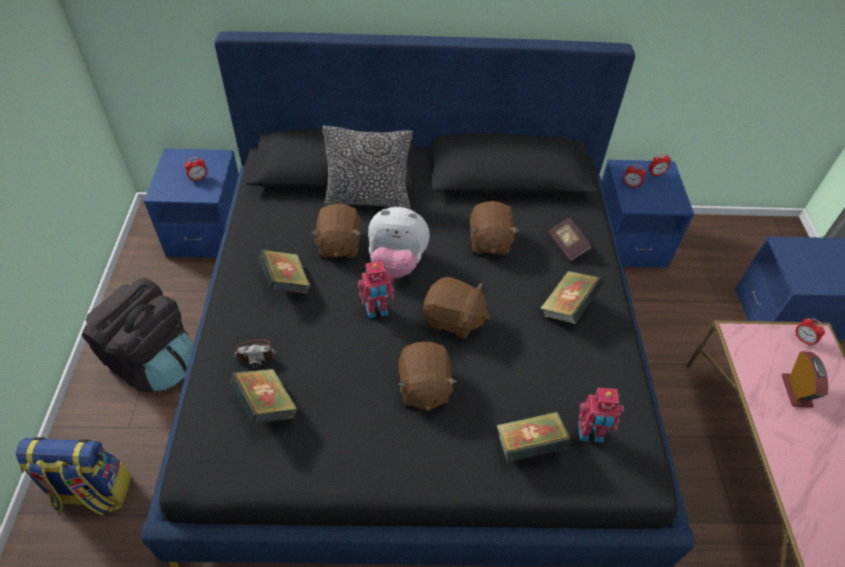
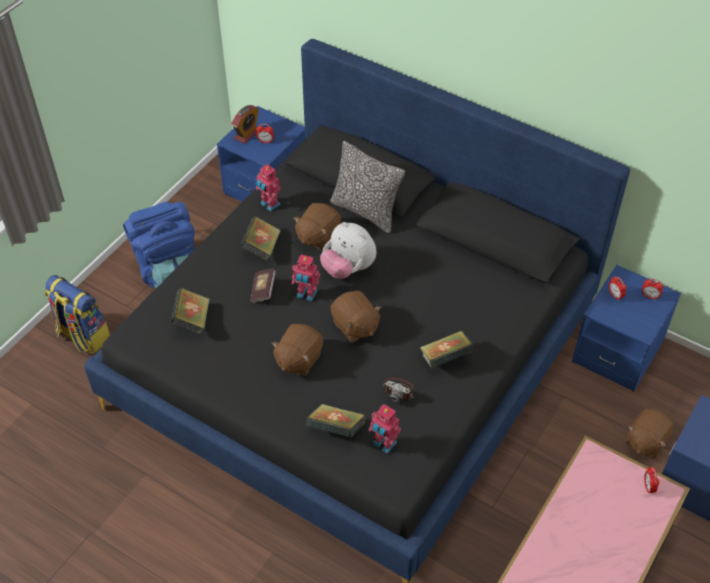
camera: 35 degrees right, 0 degrees up
(153, 362) = (168, 269): black backpack -> blue backpack
(255, 353) = (209, 285): camera -> camera (399, 390)
(260, 234) = (269, 204): none -> toy robot
(489, 241) = (430, 284): brown plush toy -> brown plush toy (645, 441)
(567, 245) = (490, 315): book -> book (263, 290)
(796, 391) = (599, 517): alarm clock -> alarm clock (247, 134)

